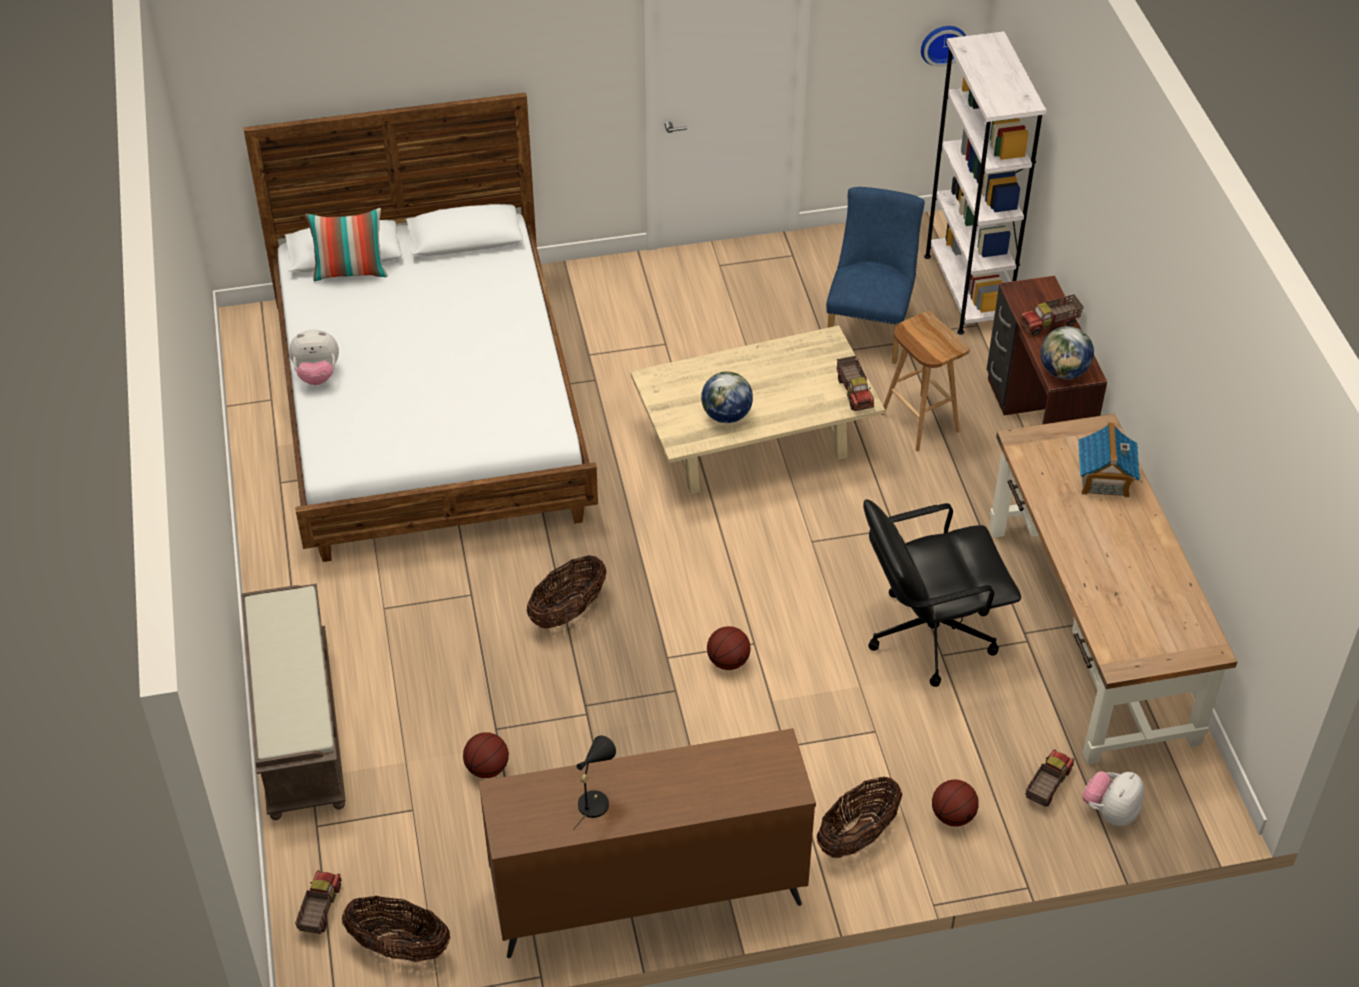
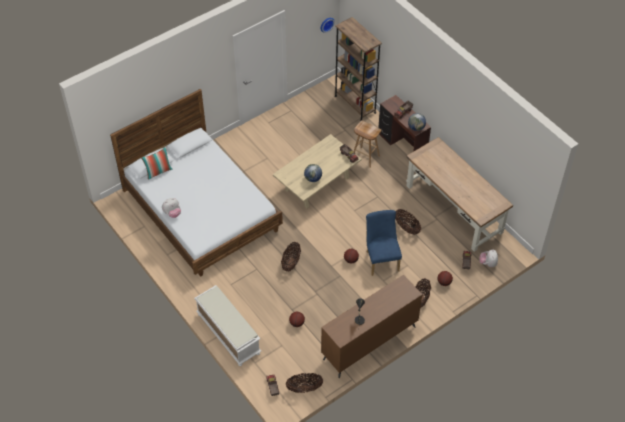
camera: 25 degrees left, 5 degrees up
(297, 726) = (227, 333): brown bench -> white bench
(869, 328) = (331, 129): blue chair -> blue chair (381, 259)
(929, 634) = (406, 228): black office chair -> basket
(966, 290) = (355, 104): white bookcase -> brown bookcase
(1104, 479) = (446, 160): toy house -> none

